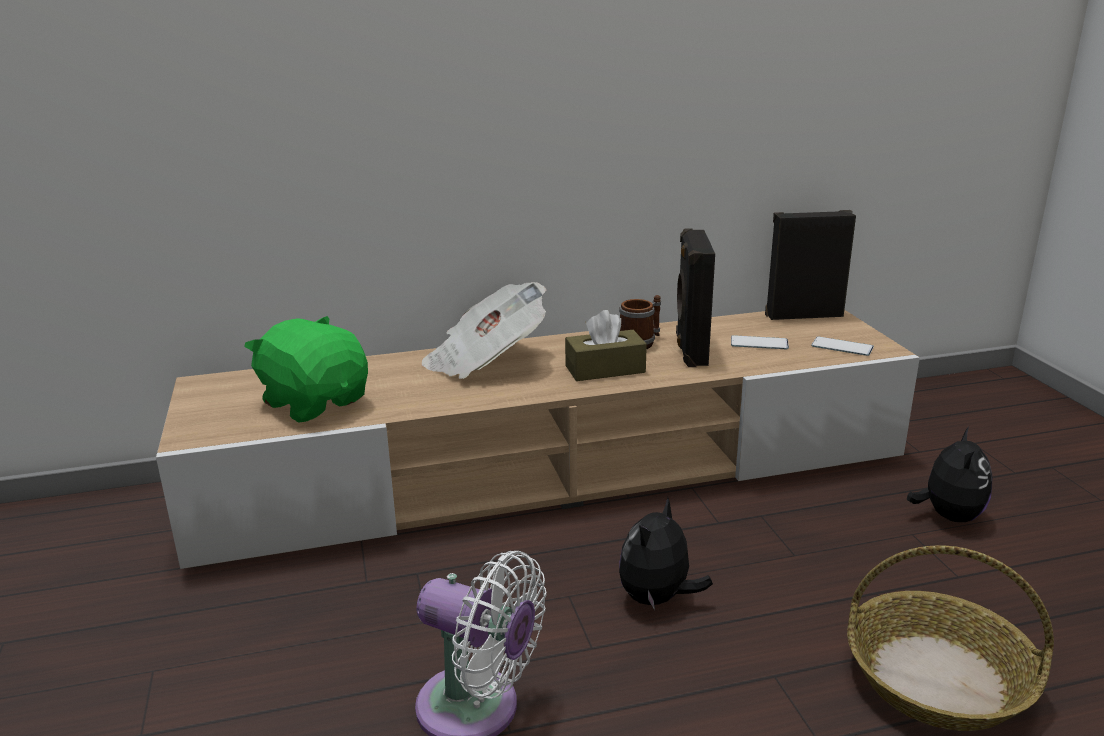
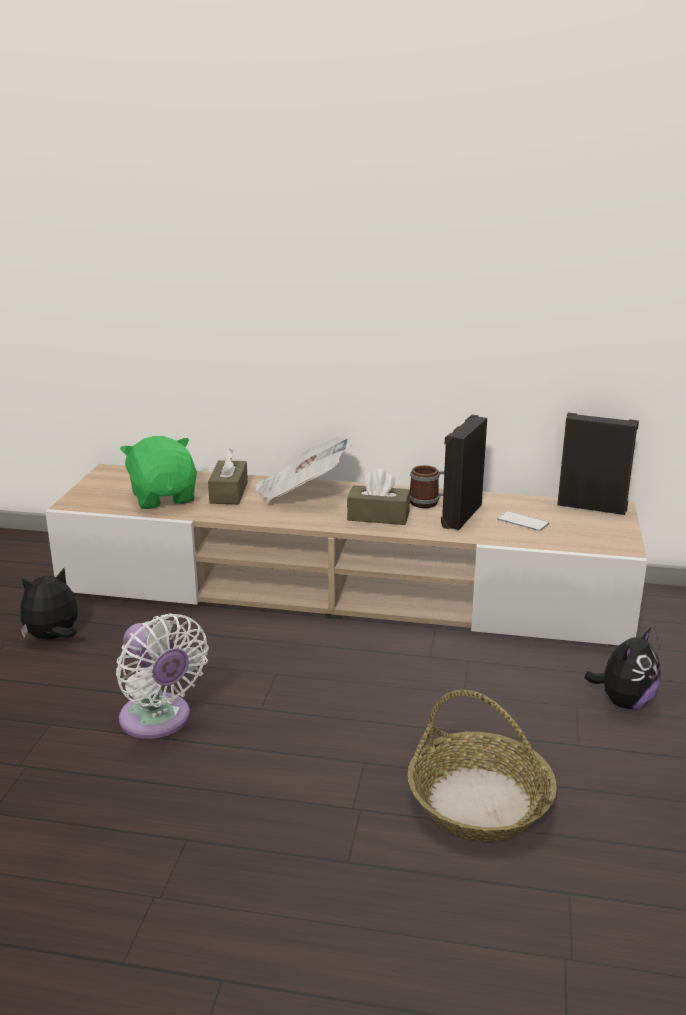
camera: 25 degrees right, 0 degrees up
(396, 379) = (229, 493): none -> brown tissue box
(657, 599) = (333, 693): plush toy -> plush toy (53, 638)
(842, 347) = (589, 538): phone -> none

